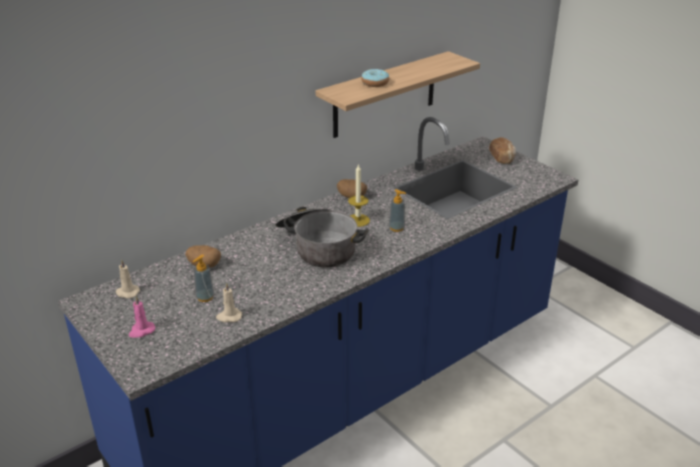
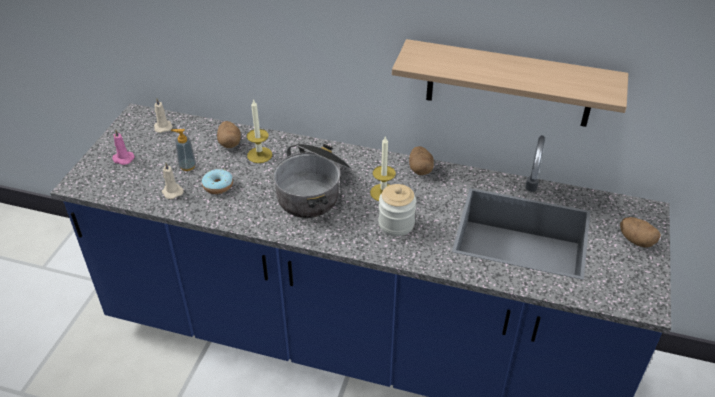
camera: 55 degrees right, 10 degrees up
(241, 256) = (259, 155): none -> candle
(375, 83) = (467, 63): donut -> donut (218, 186)
(396, 228) = (396, 224): soap dispenser -> jar
(502, 158) = (636, 240): bread -> potato

